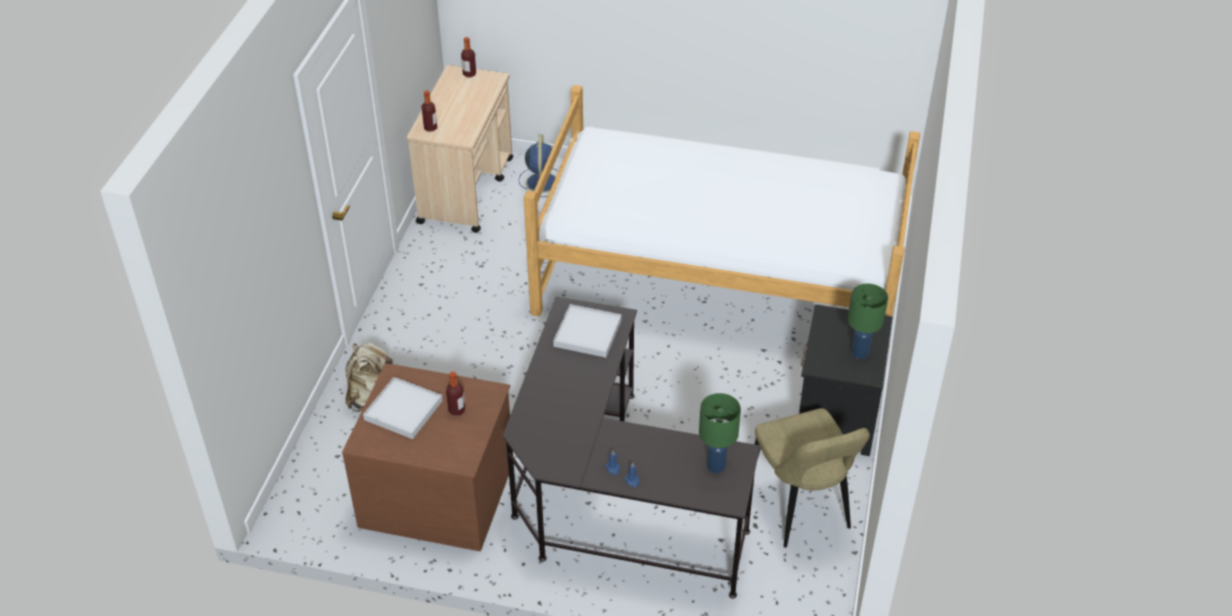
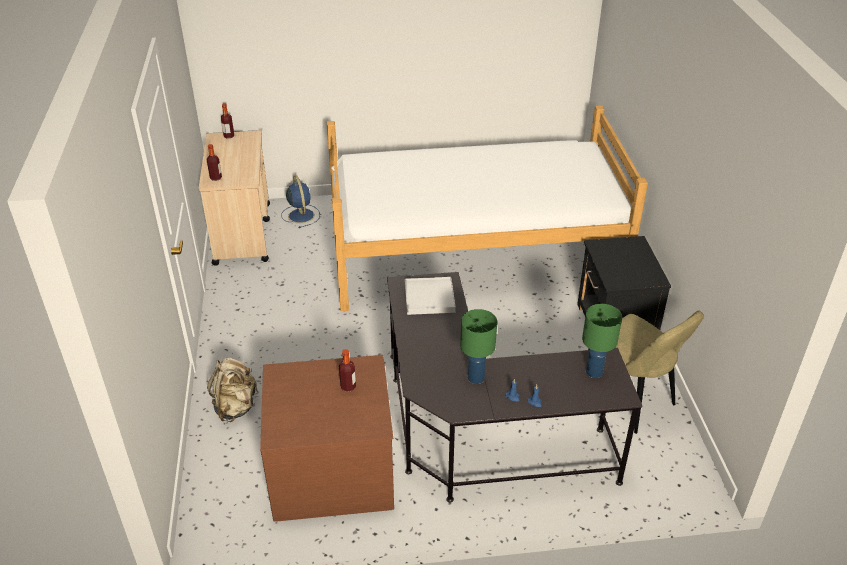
camera: 20 degrees left, 5 degrees down
(403, 410) = (300, 399): white tray -> none
(859, 352) = (638, 265): green table lamp -> green table lamp (475, 377)

